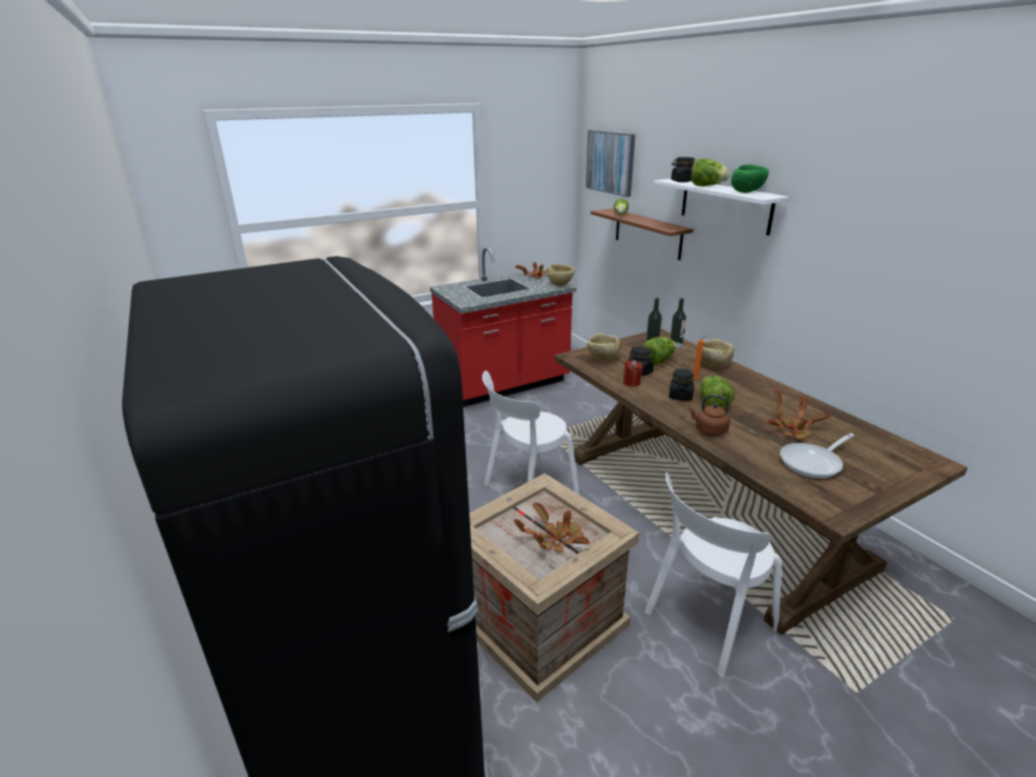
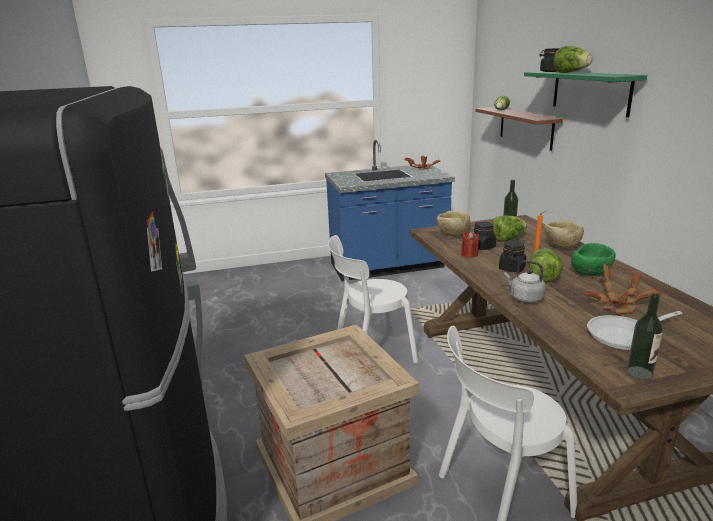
camera: 15 degrees right, 5 degrees down
(505, 385) = (388, 267): red counter -> blue counter
(555, 540) = (335, 379): potted plant -> none
(560, 284) = (441, 175): beige bowl -> none
(610, 162) = (497, 64): picture -> none
(676, 345) = (533, 228): bottle -> bottle (639, 373)
(709, 430) = (524, 298): brown kettle -> grey kettle
(725, 205) = (590, 92): white shelf -> green shelf
(747, 192) = (605, 74): green bowl -> green bowl (590, 274)

